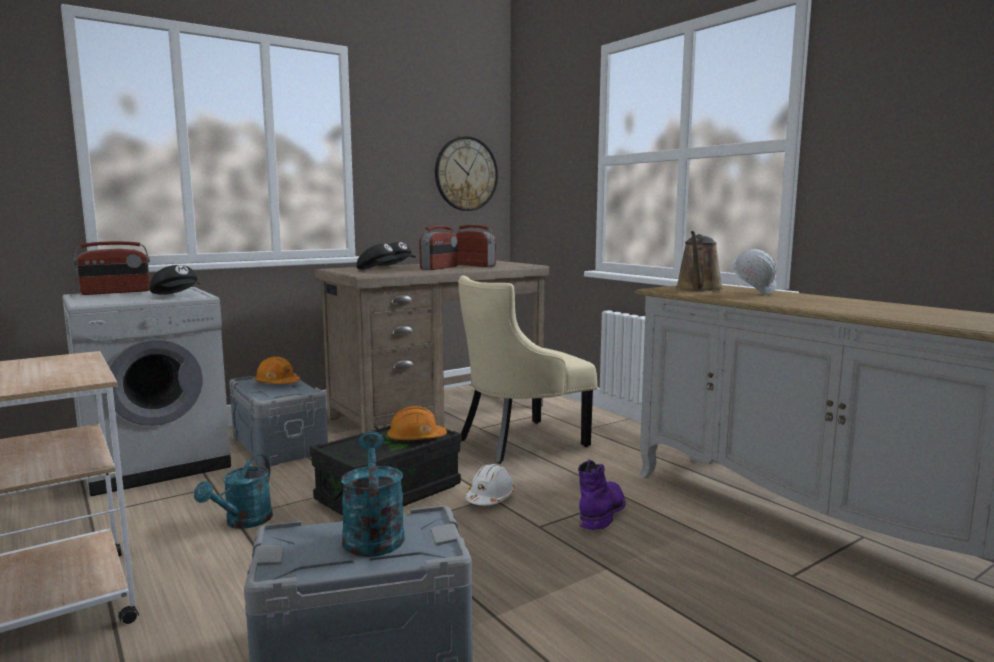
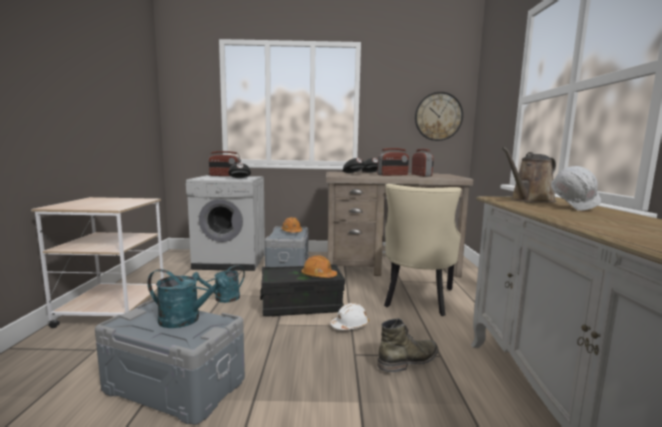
camera: 35 degrees right, 0 degrees up
(372, 533) = (186, 320): turquoise watering can -> turquoise watering can turned 75 degrees clockwise
(523, 441) = (417, 296): beige chair -> beige chair turned 75 degrees counterclockwise
(602, 512) = (409, 360): purple boot -> green boot

